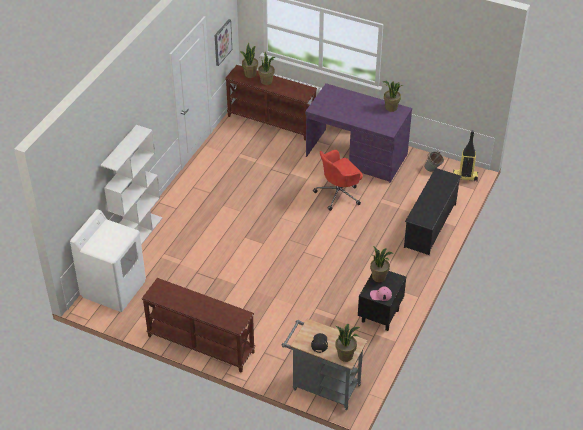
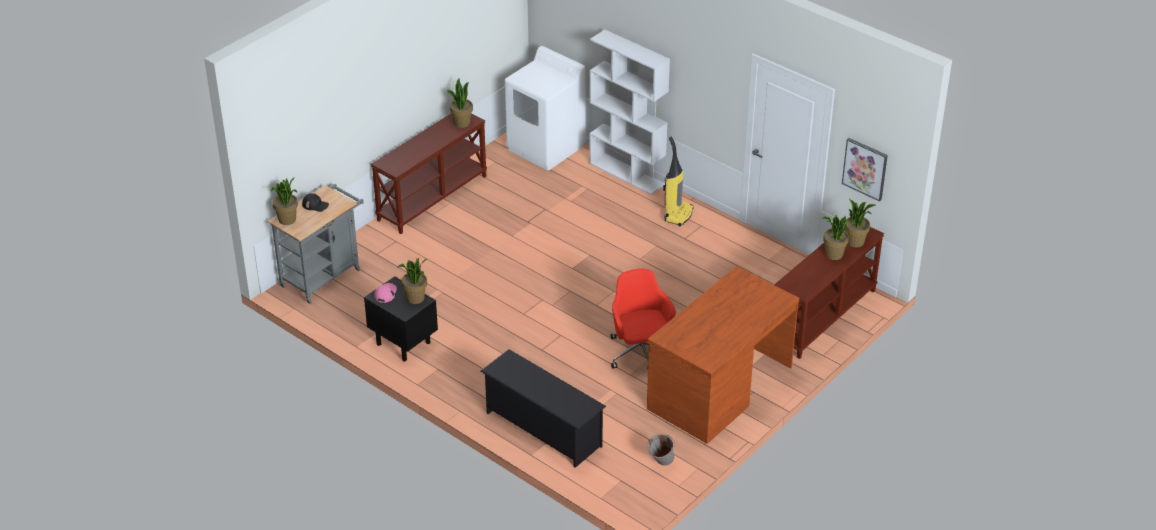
camera: 105 degrees right, 5 degrees down
(356, 156) = (719, 388): purple desk -> brown desk
(391, 108) = (717, 351): potted plant -> potted plant (461, 123)
(465, 177) = (632, 495): vacuum cleaner -> vacuum cleaner (678, 214)

